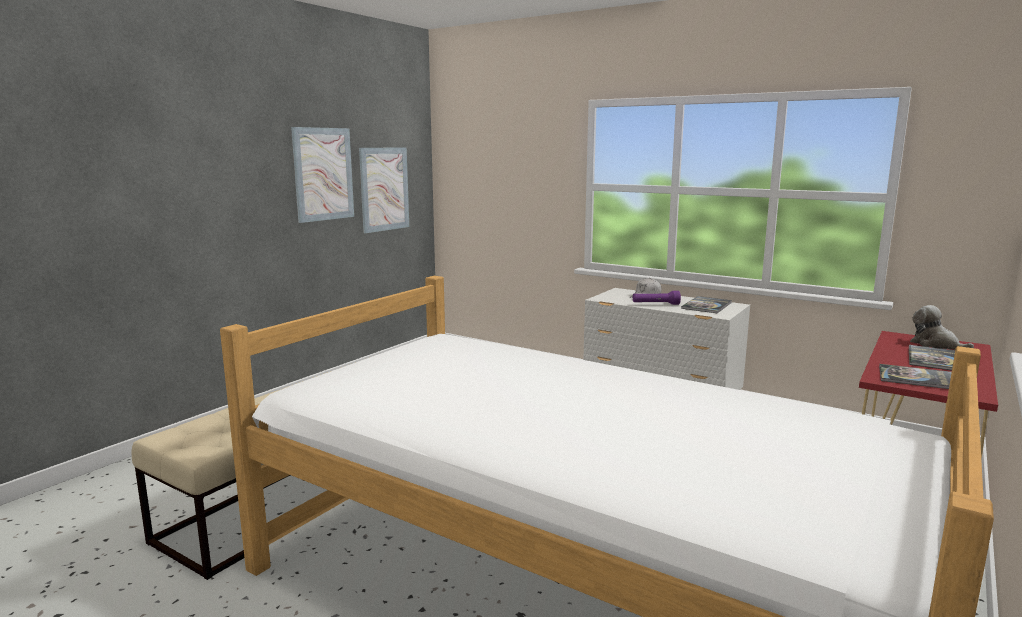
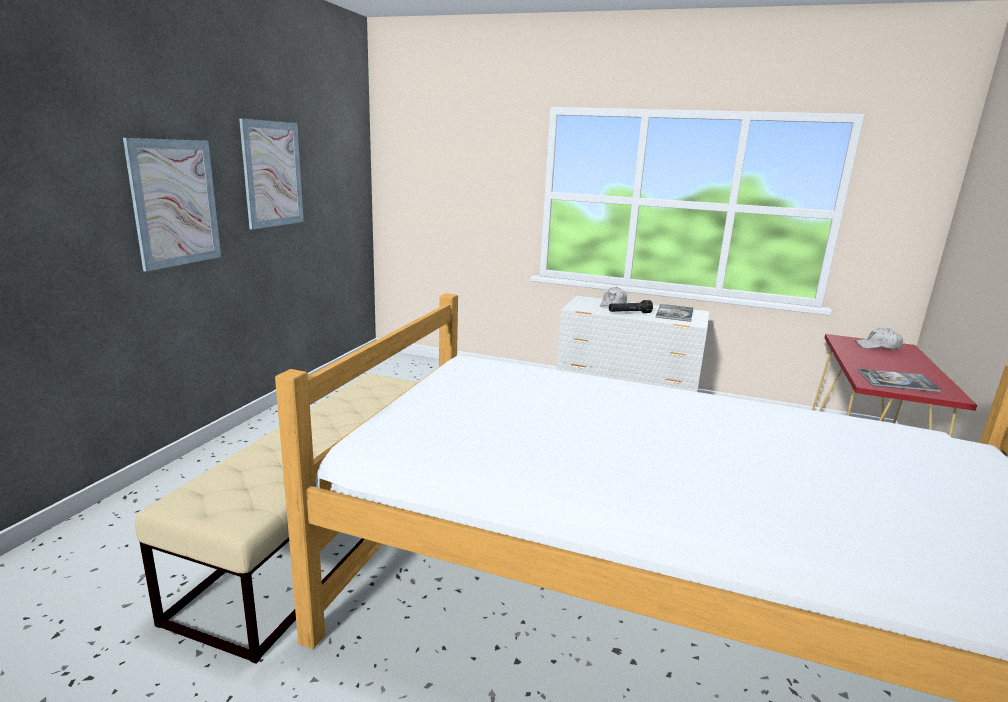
camera: 15 degrees left, 5 degrees up
(384, 189) = (330, 191): picture -> picture (175, 203)
(655, 304) = (629, 313): purple flashlight -> black flashlight
(934, 359) = (890, 361): book -> none
(935, 345) = (878, 346): plush toy -> white cap

